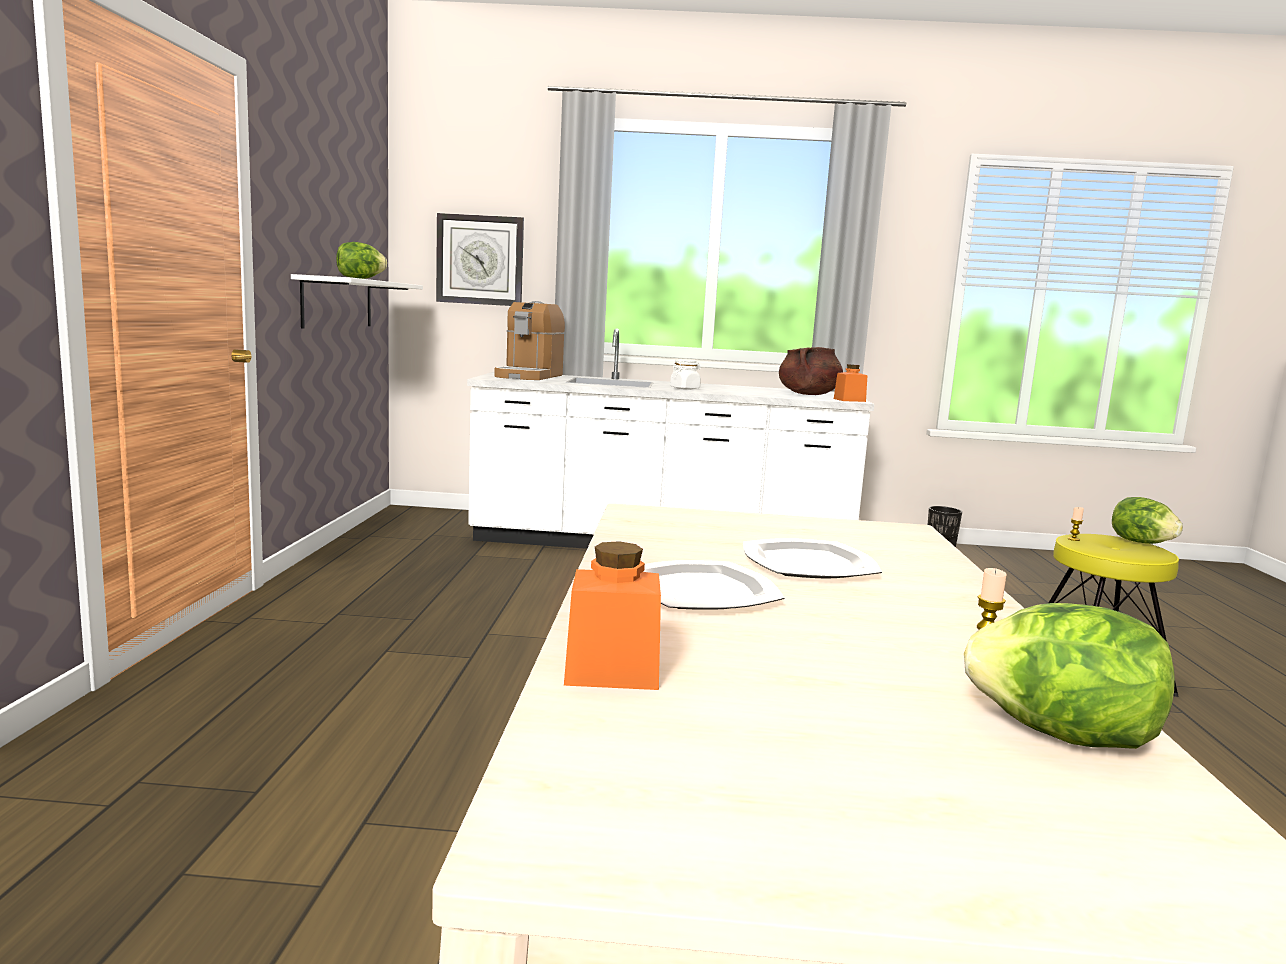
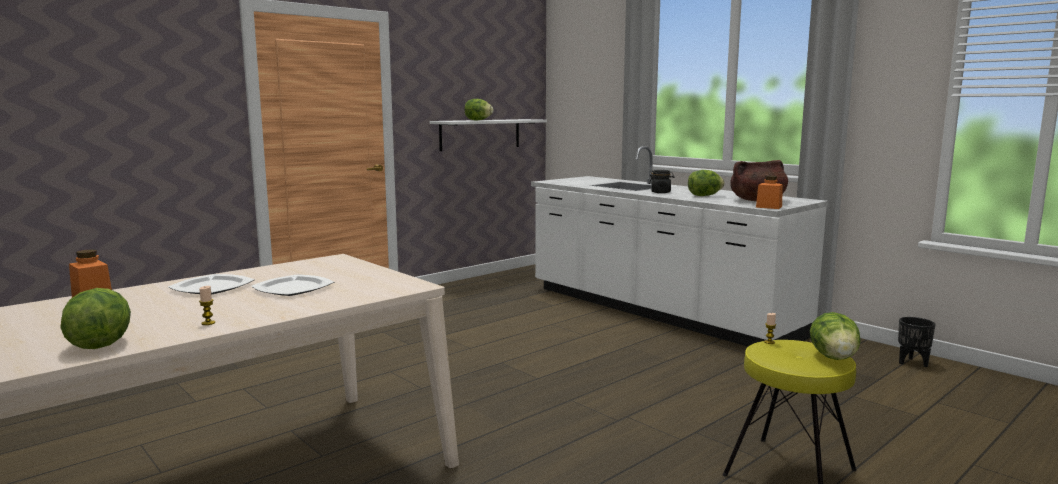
camera: 45 degrees right, 0 degrees up
(480, 260) = (589, 100): wall clock -> none
(529, 376) = (587, 180): coffee machine -> none
(685, 388) = (661, 192): white jar -> black jar
(742, 391) = (704, 196): none -> lettuce

